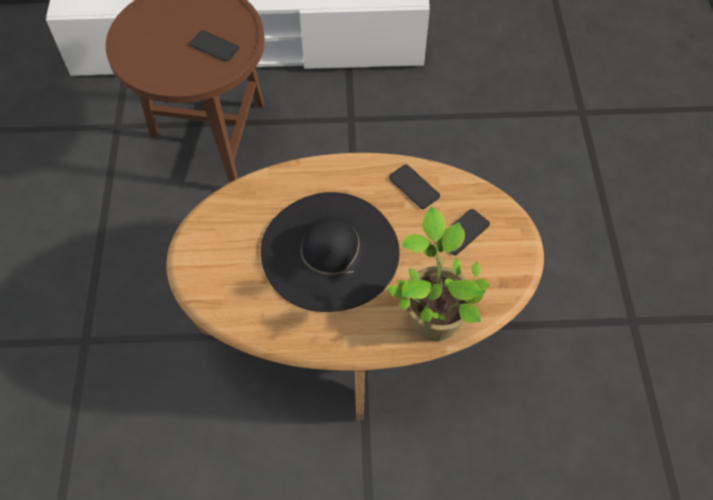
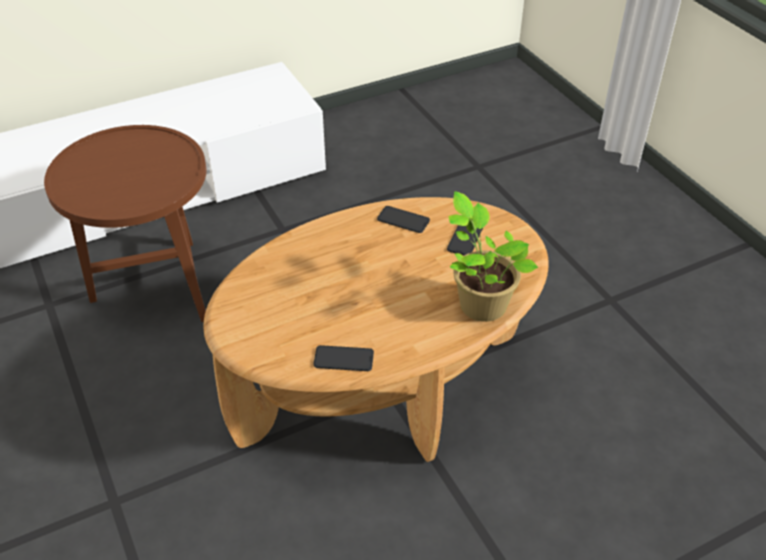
camera: 25 degrees left, 15 degrees down
(214, 46) = (159, 169): phone -> phone (343, 359)
(329, 251) = (360, 287): black hat -> none

